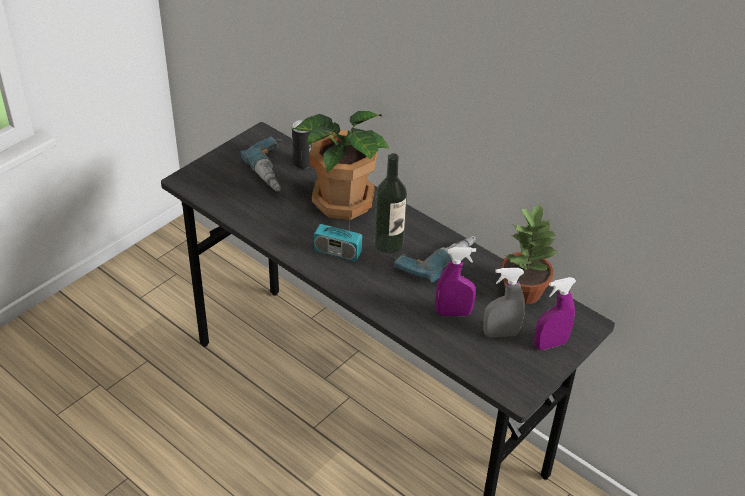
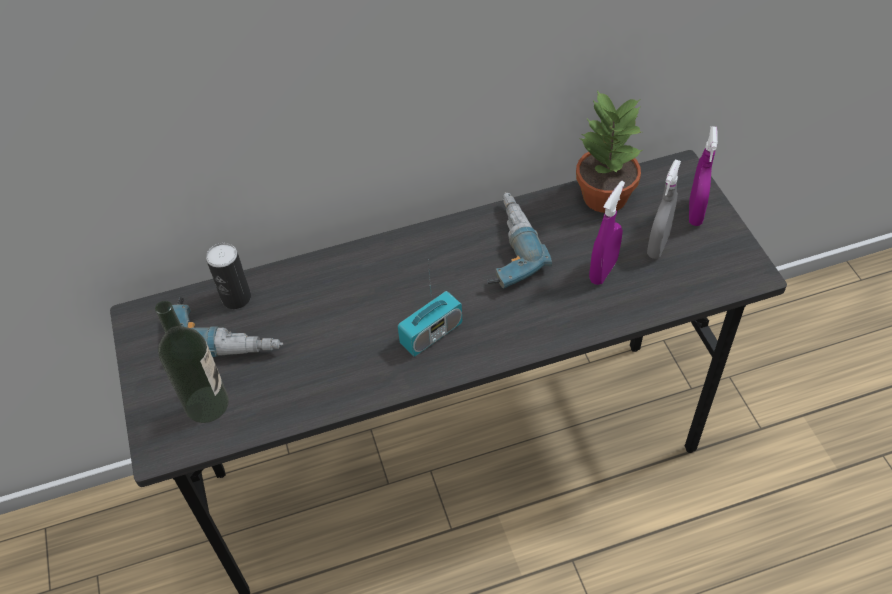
camera: 55 degrees left, 10 degrees up
(342, 201) = (341, 289): potted plant -> none
(388, 243) = (450, 277): bottle -> bottle (207, 404)

